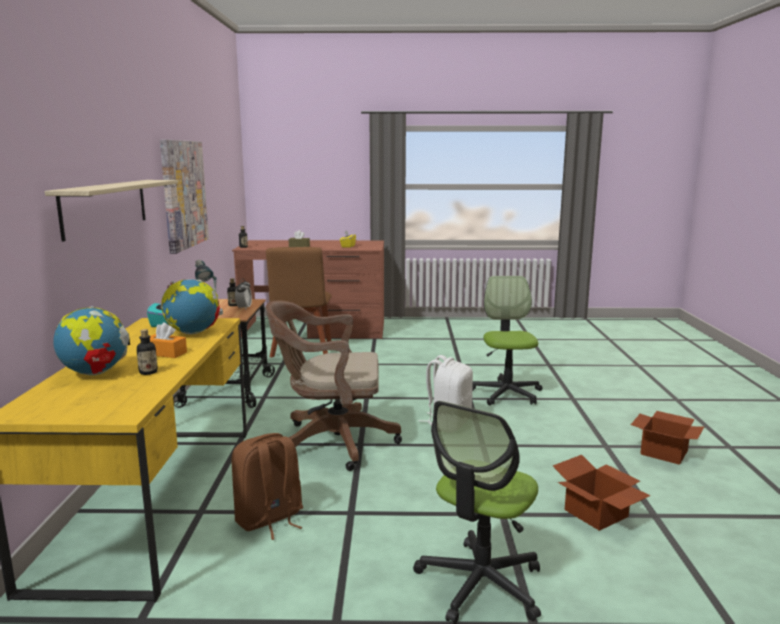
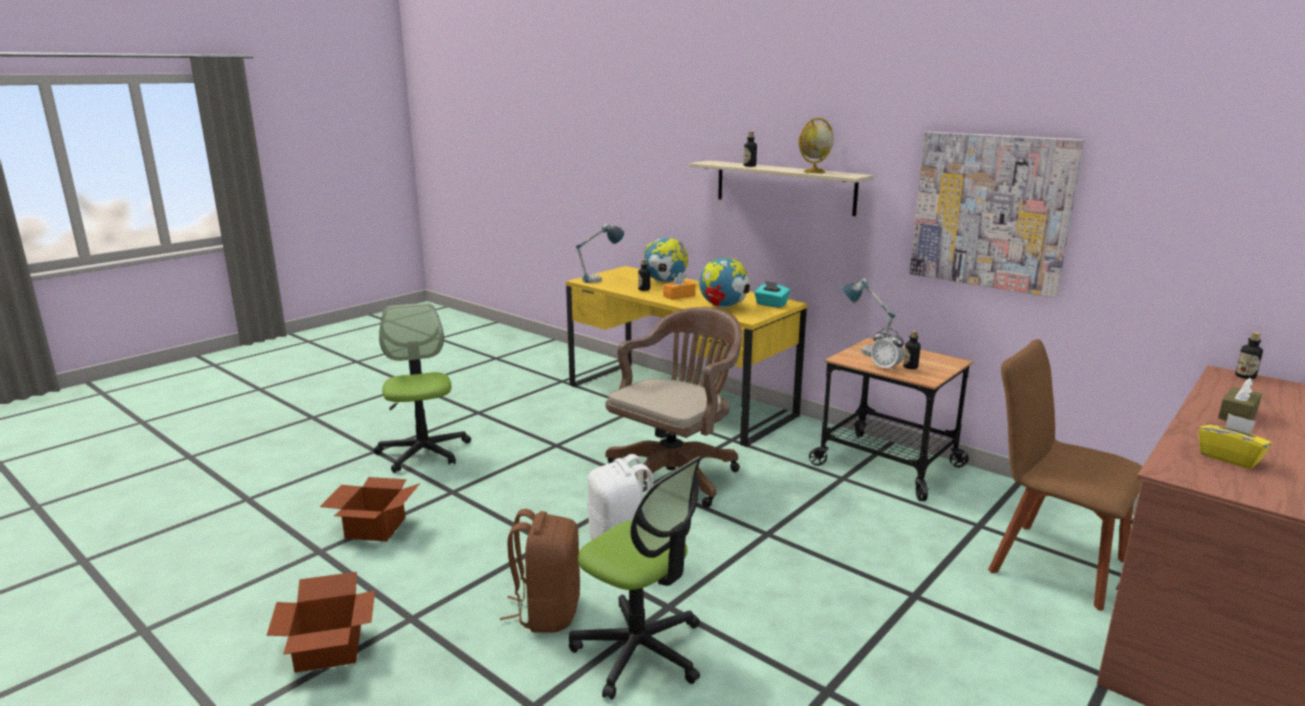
camera: 130 degrees right, 5 degrees up
(109, 185) = (749, 166): none -> bottle
(114, 405) = (600, 280): none -> table lamp
(145, 181) = (814, 172): none -> globe
(269, 519) = (594, 422): brown backpack -> brown backpack (547, 612)

